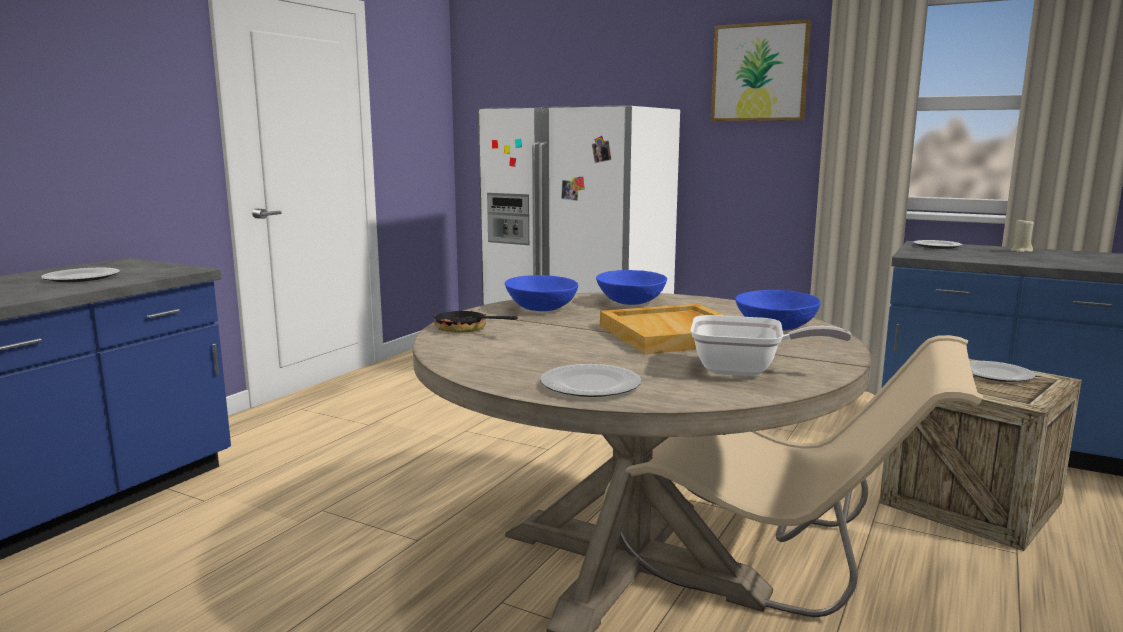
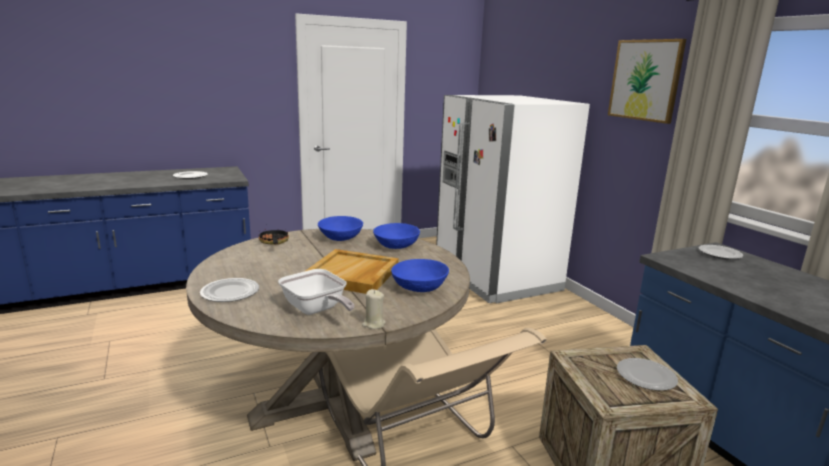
camera: 35 degrees right, 5 degrees up
(1021, 251) = (790, 277): beige candle -> beige candle (373, 324)

